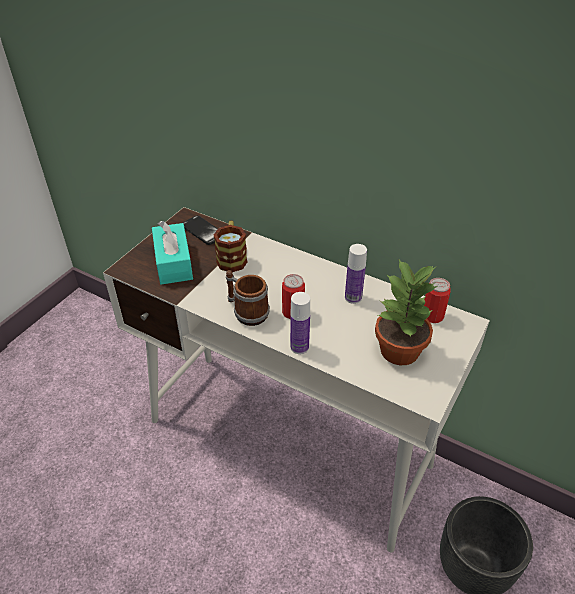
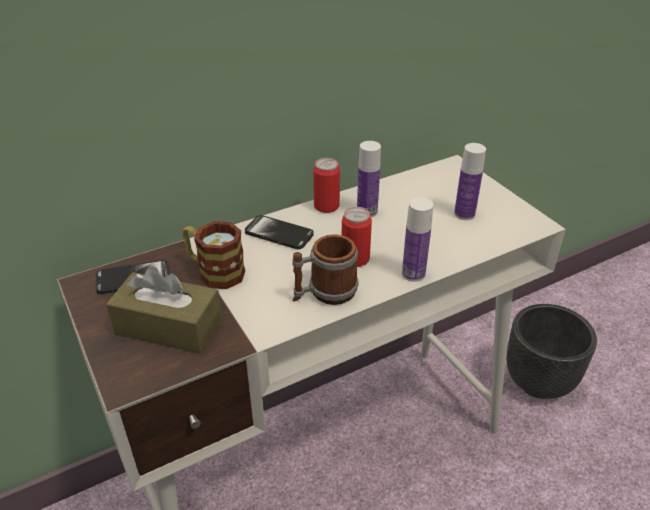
camera: 60 degrees left, 5 degrees down
(173, 263) = (169, 327): turquoise tissue box -> brown tissue box
(290, 267) = (279, 234): none -> phone
(400, 351) = (464, 214): potted plant -> bottle
(432, 316) = (430, 179): can -> can (326, 206)

